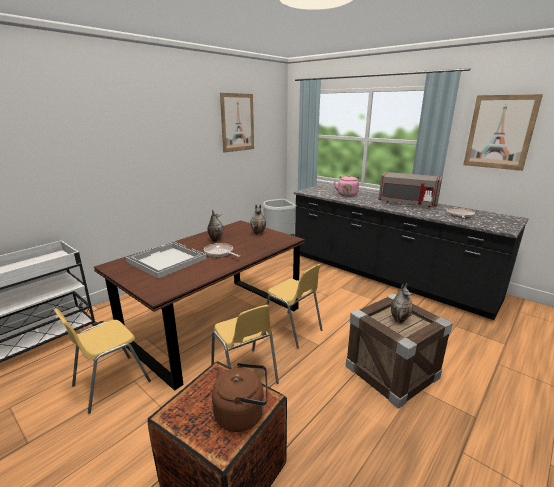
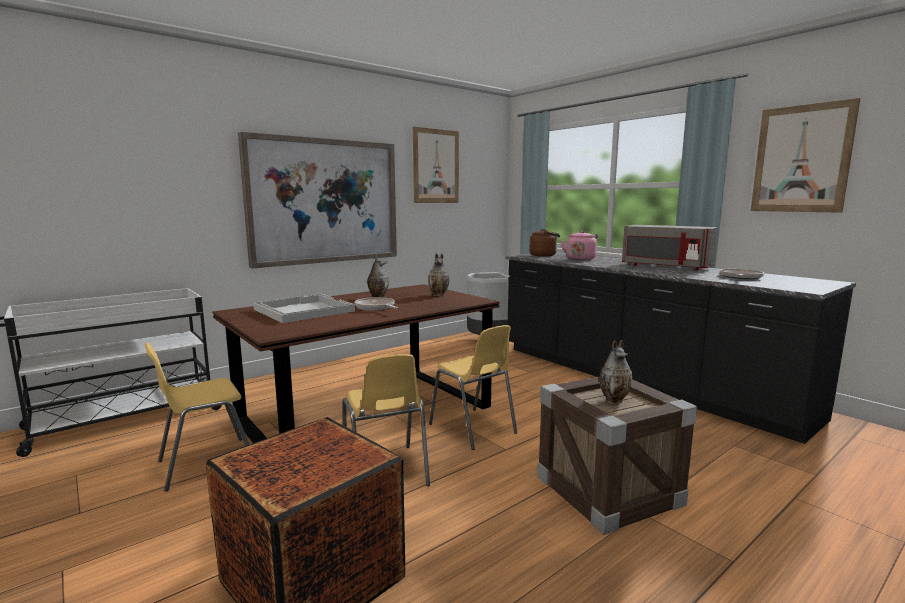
camera: 10 degrees right, 10 degrees down
(158, 158) = (324, 201): none -> picture
(243, 414) = (332, 467): brown kettle -> brown kettle (544, 255)

